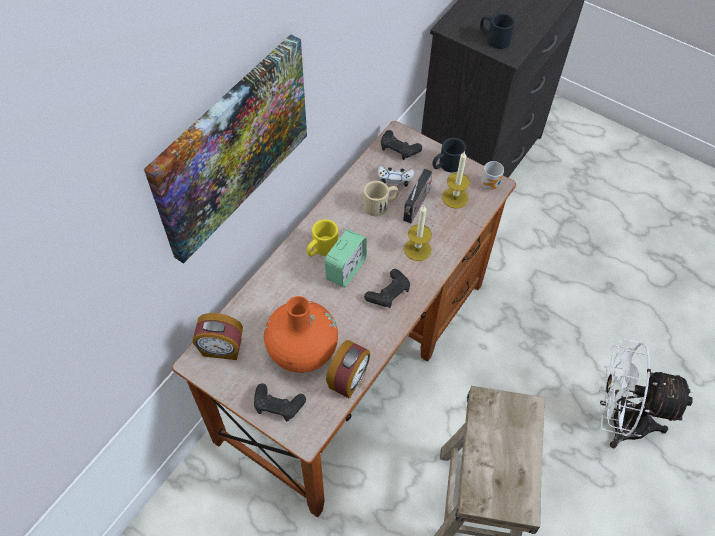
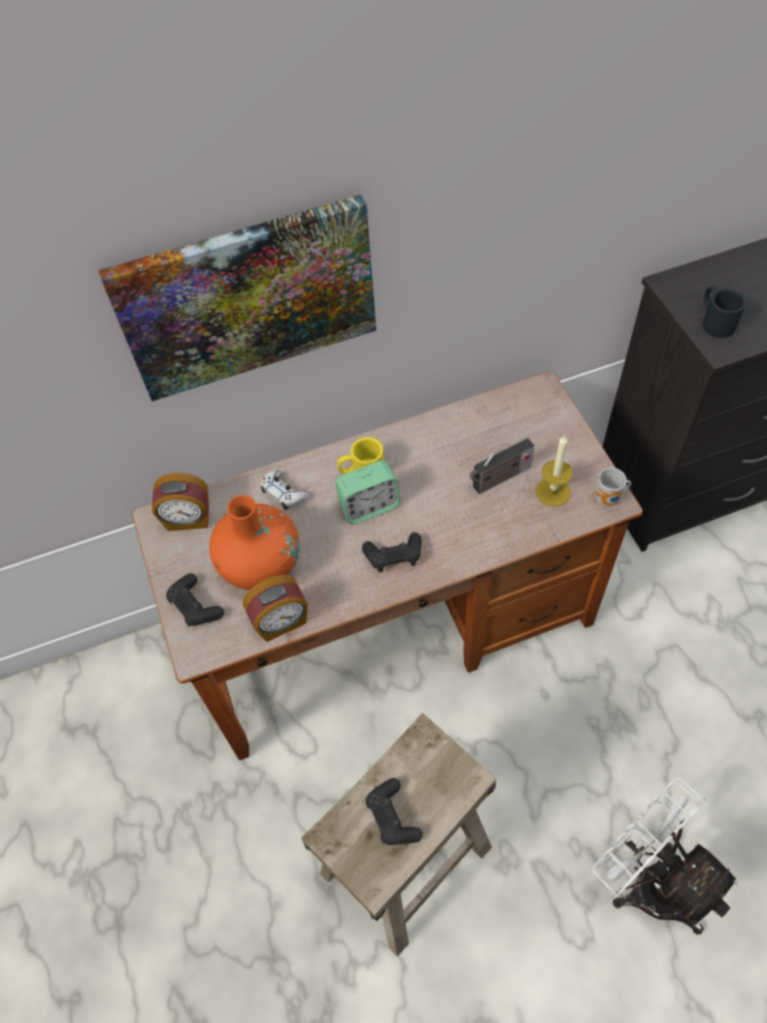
camera: 40 degrees right, 0 degrees up
(222, 349) = (188, 519): alarm clock -> alarm clock turned 45 degrees counterclockwise
(380, 205) = (461, 457): beige mug -> none
(395, 178) = (501, 435): white game controller -> white game controller (284, 493)
(399, 149) = (531, 406): black game controller -> black game controller (392, 816)
(417, 249) = (463, 526): candle -> none
(446, 165) = (572, 450): black mug -> none

